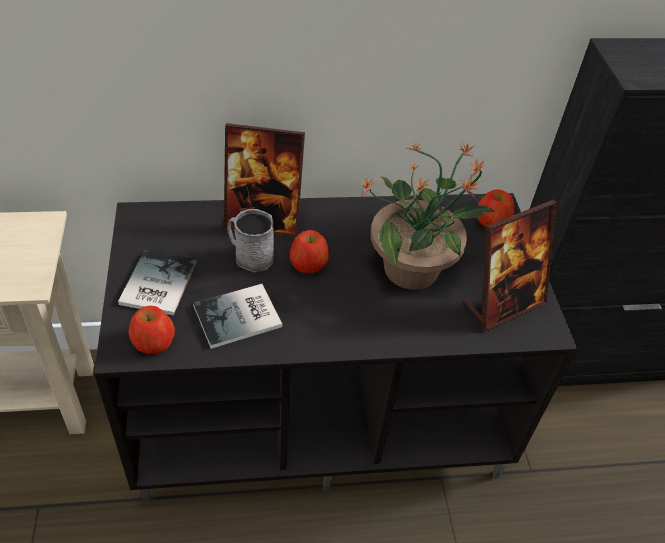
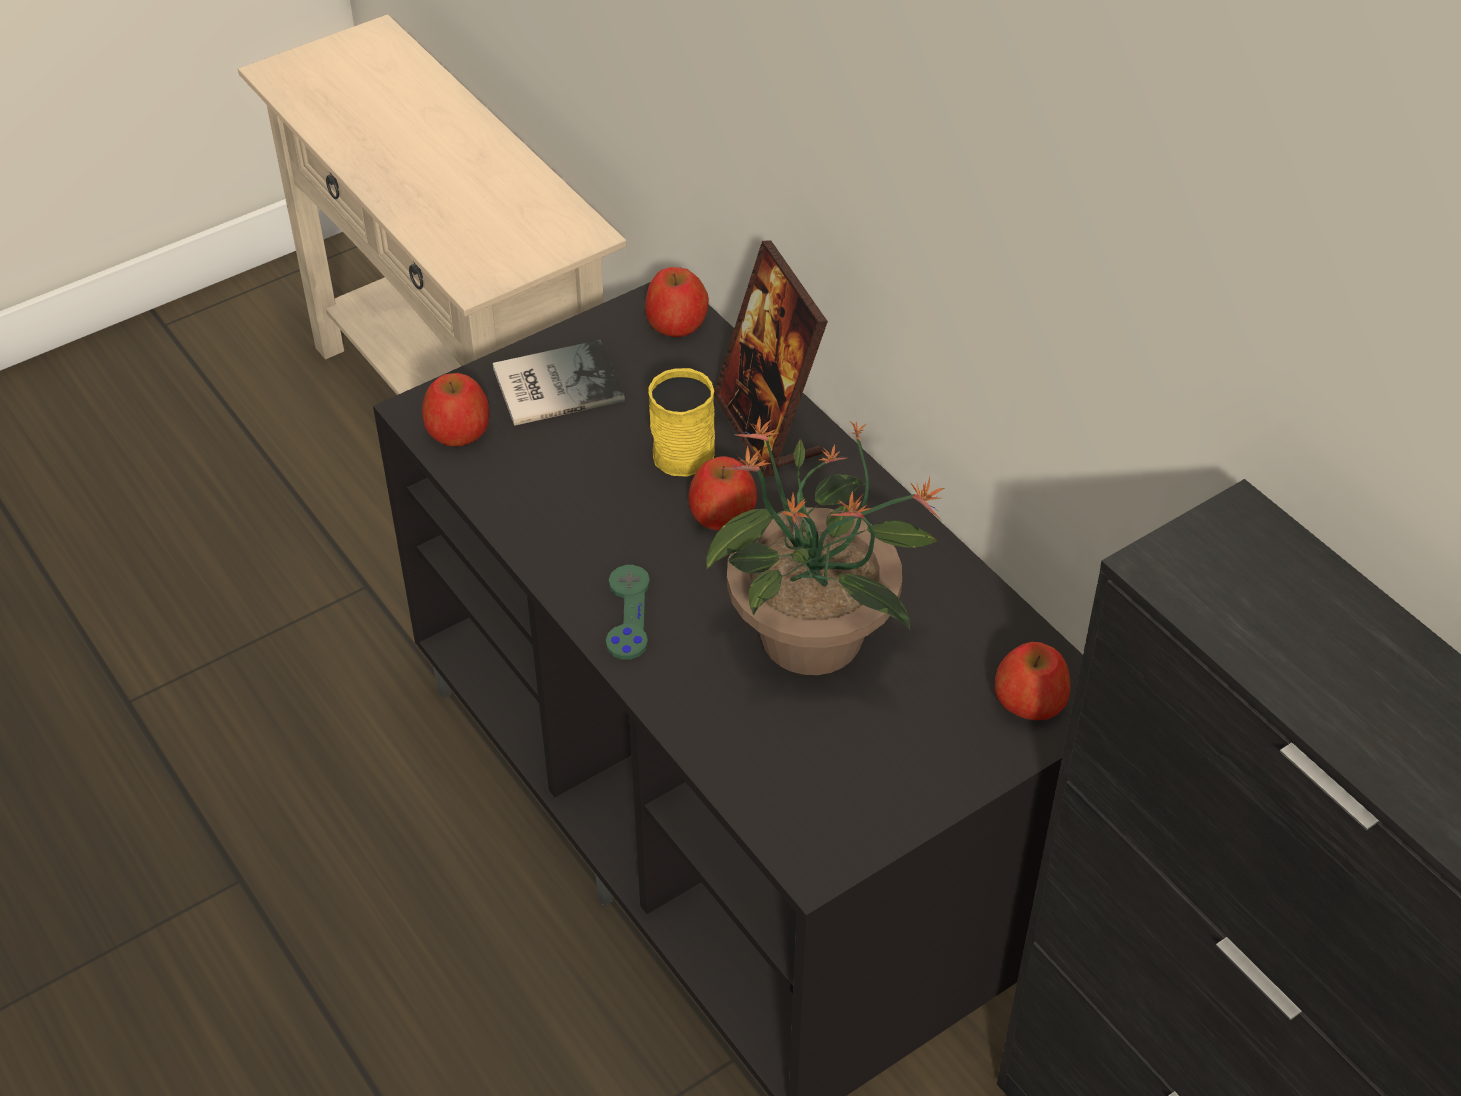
camera: 65 degrees right, 0 degrees up
(157, 218) = (676, 322): none -> apple
(240, 317) = (560, 490): book -> none
(249, 256) = (683, 446): grey mug -> yellow mug
(350, 329) = (628, 614): none -> green game controller
(503, 304) = (829, 782): picture frame -> none

